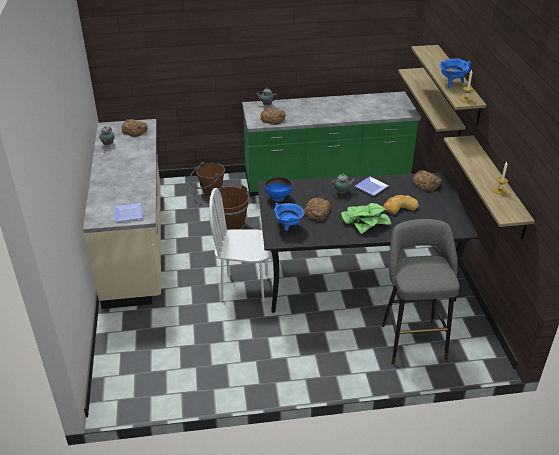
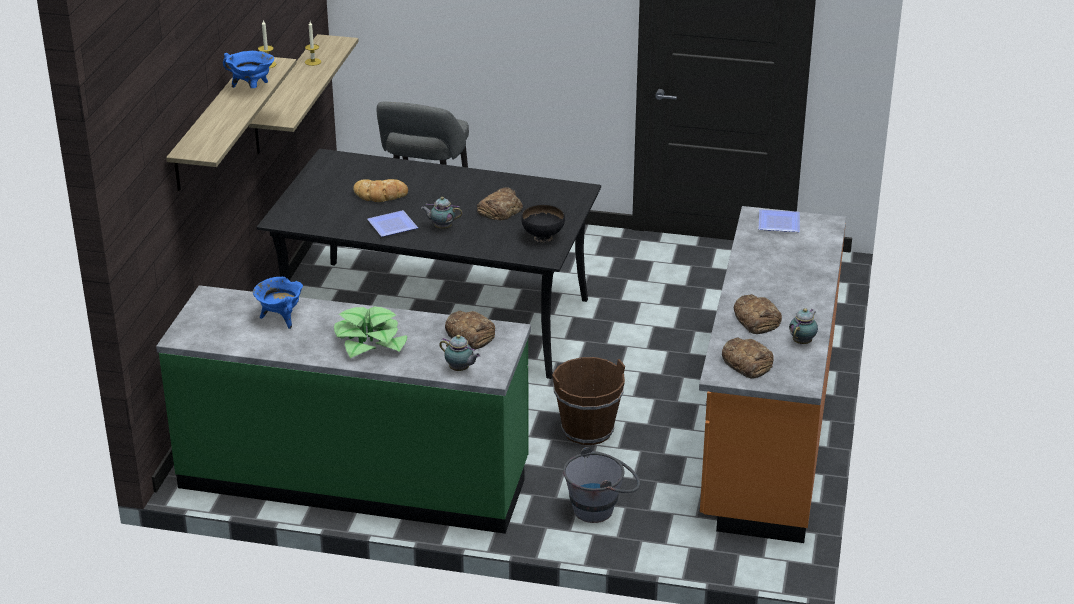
camera: 160 degrees left, 5 degrees down
(136, 244) = (766, 433): beige counter -> orange counter
(208, 191) = (601, 508): brown bucket -> grey bucket
(245, 286) = (609, 336): white chair -> none
(278, 198) = (542, 237): blue bowl -> black bowl
(288, 227) = (554, 200): blue cooking pot -> blue cooking pot (280, 318)
(365, 222) = (445, 187): potted plant -> potted plant (370, 342)
(426, 183) = (306, 215): bread -> bread (756, 319)
(441, 106) = (198, 214): shelf -> none

